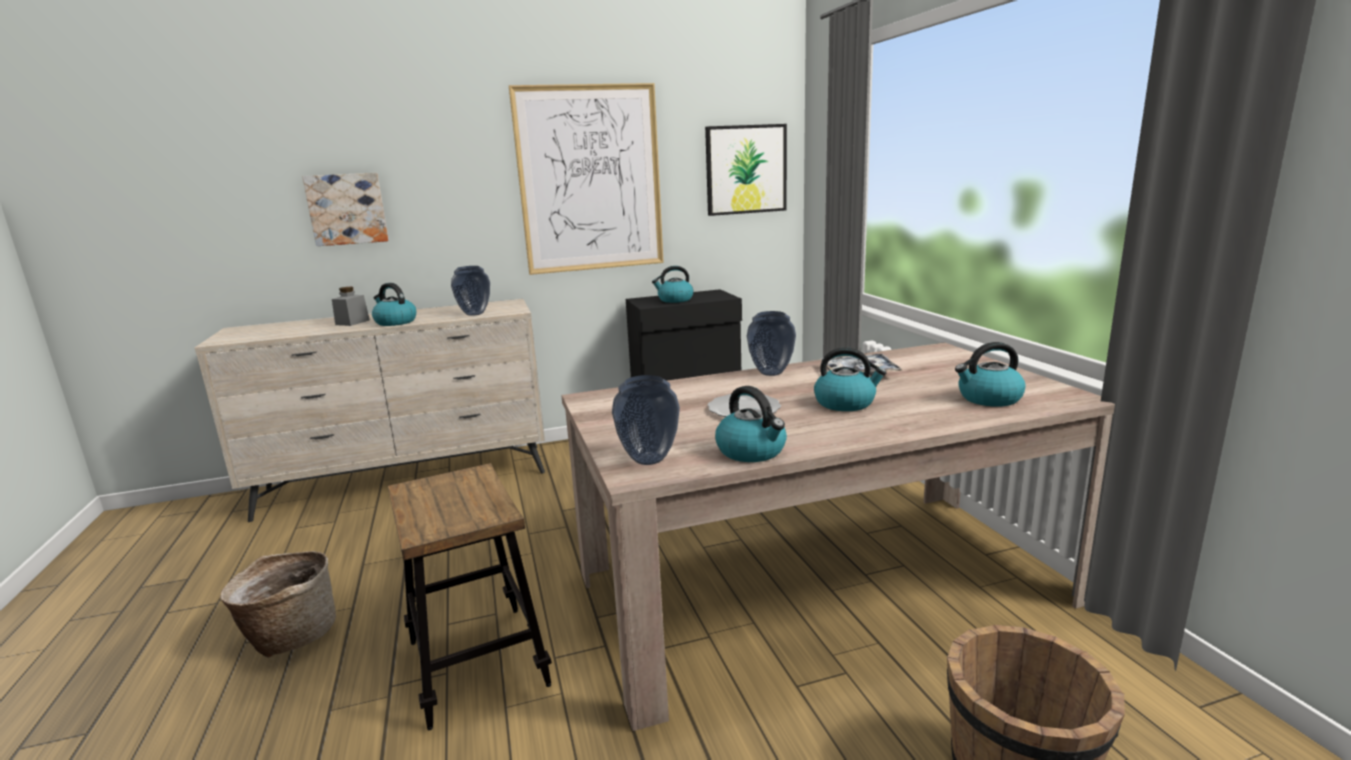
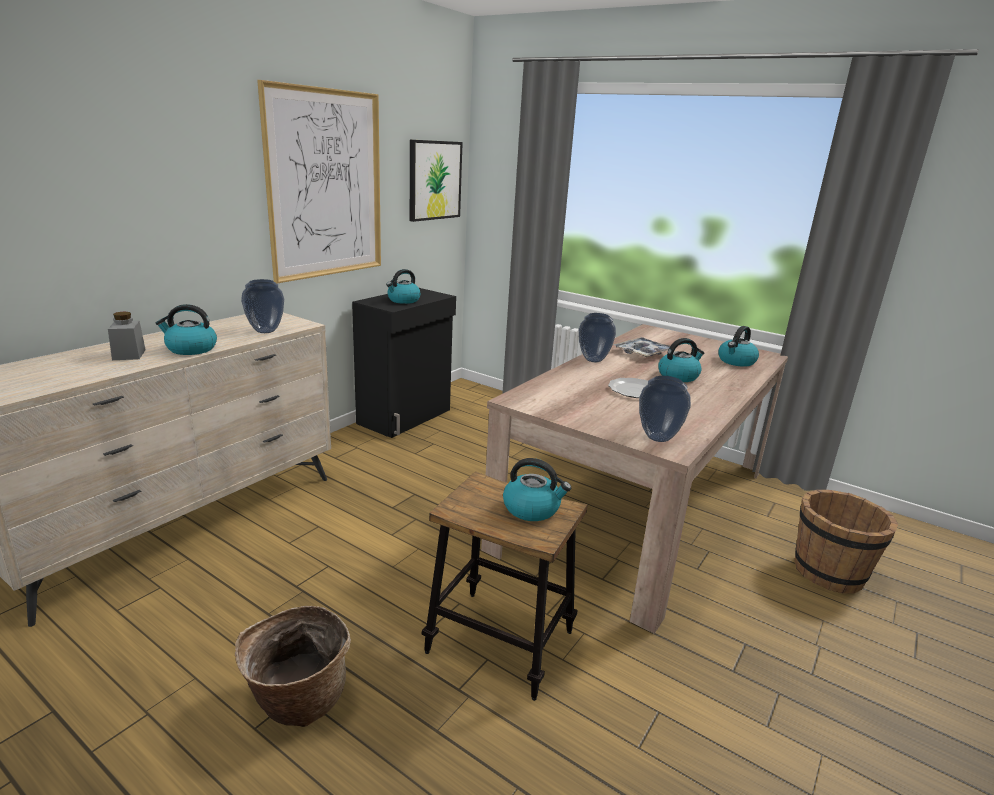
camera: 40 degrees left, 5 degrees up
(347, 209) = (84, 213): picture -> none
(752, 451) = (698, 418): kettle -> kettle (532, 508)

